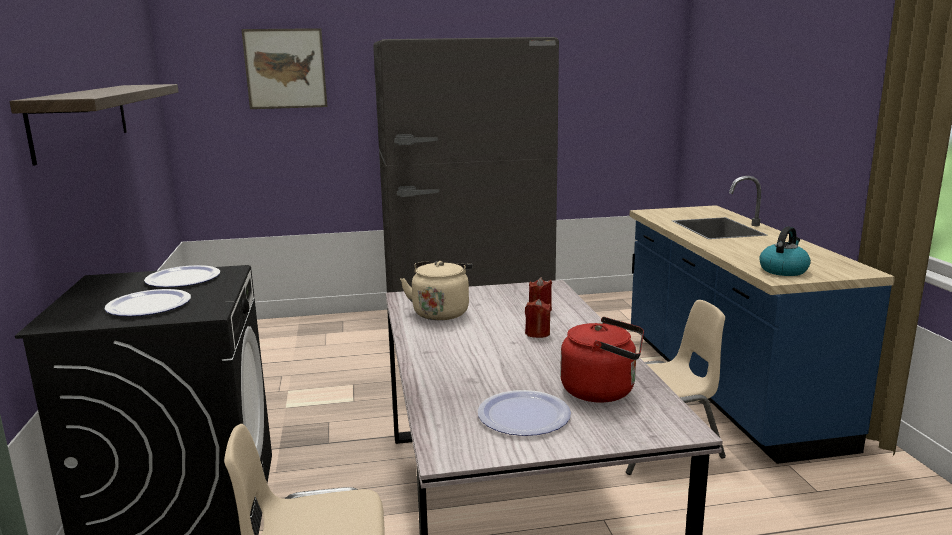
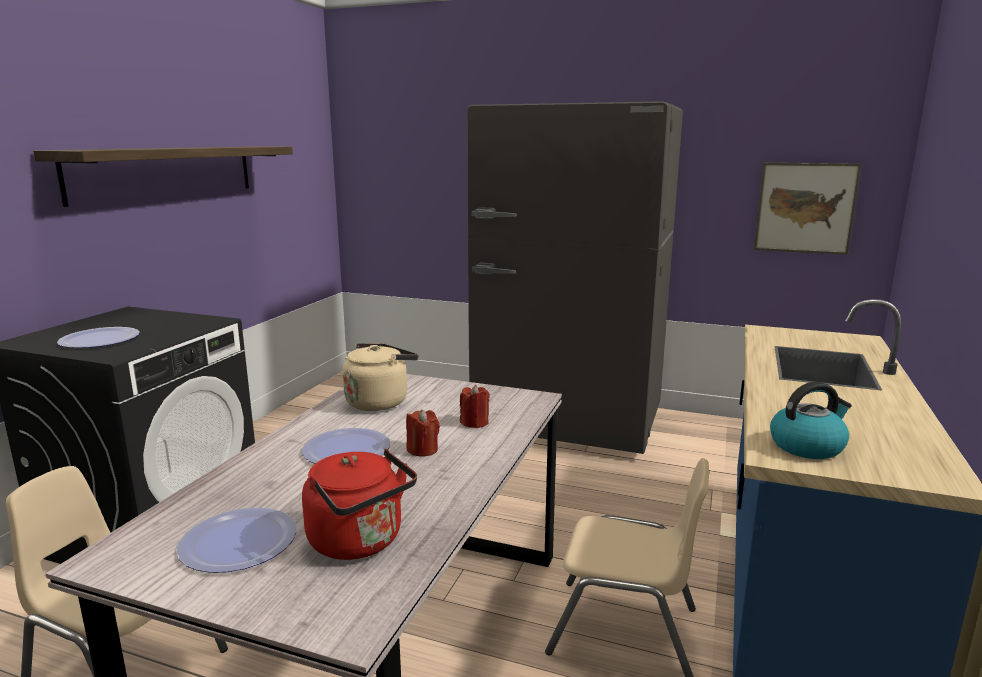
camera: 30 degrees right, 0 degrees up
(183, 278) = (171, 322): plate -> plate (347, 449)
(285, 69) = (432, 137): picture -> picture (805, 208)

